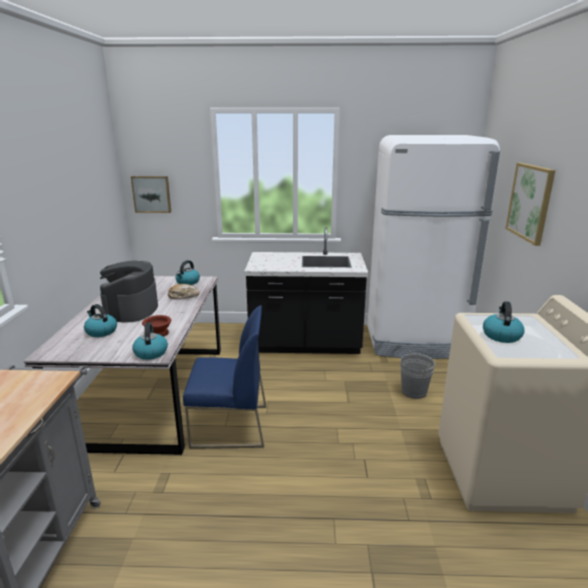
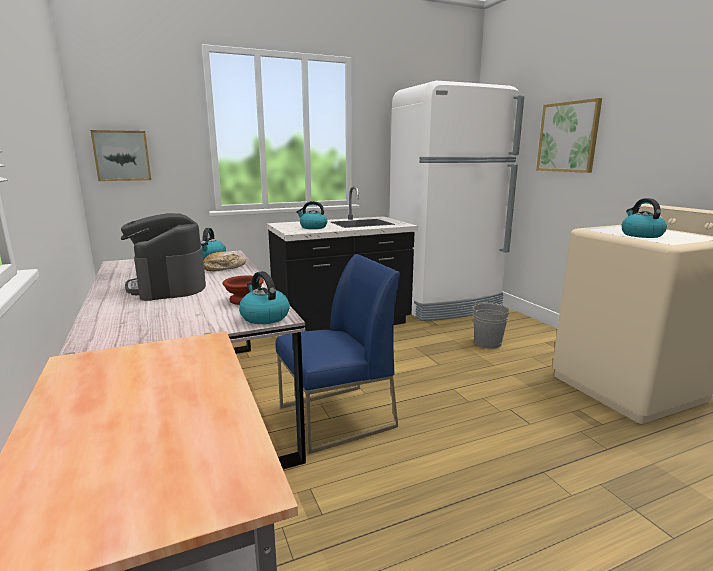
camera: 25 degrees left, 5 degrees down
(101, 331) = (153, 310): kettle -> kettle (313, 227)

